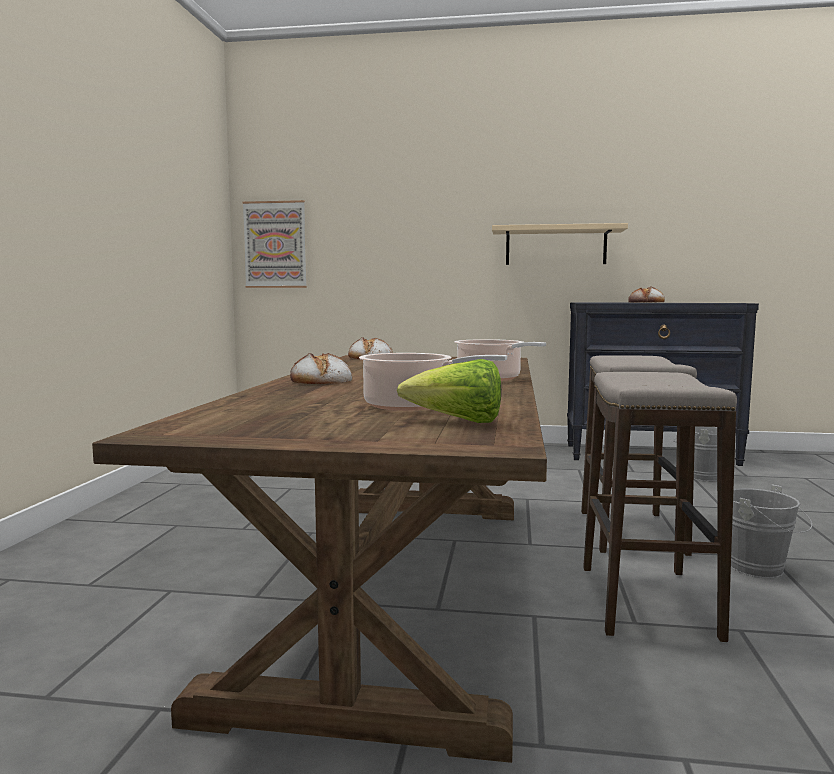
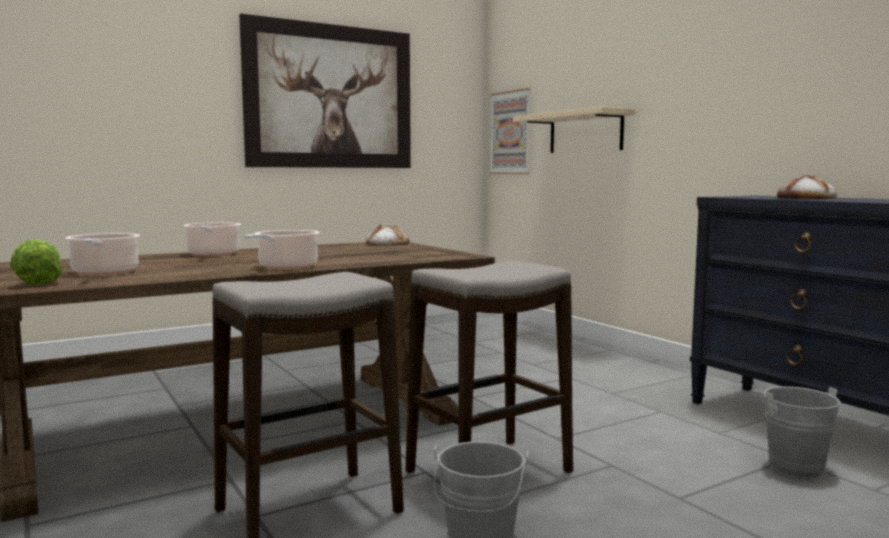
camera: 50 degrees right, 0 degrees up
(128, 185) = (330, 97): none -> picture
(320, 381) = (213, 254): bread -> cooking pot
(555, 246) = (747, 120): beige shelf -> beige shelf (585, 132)

